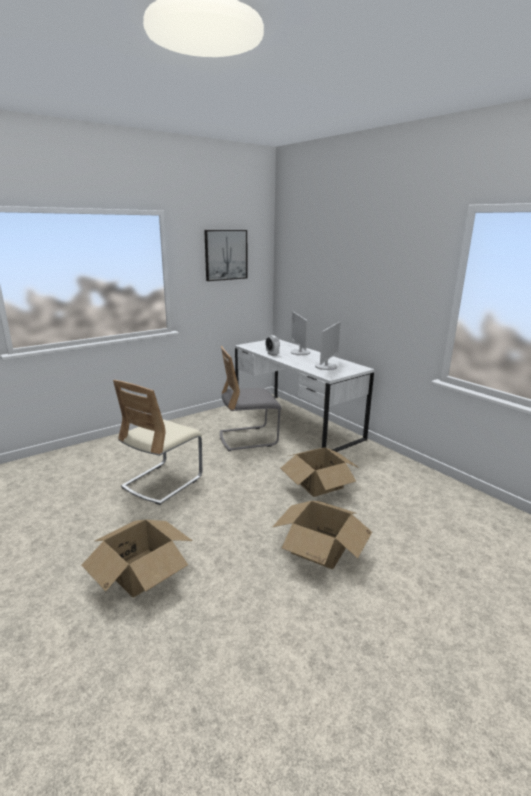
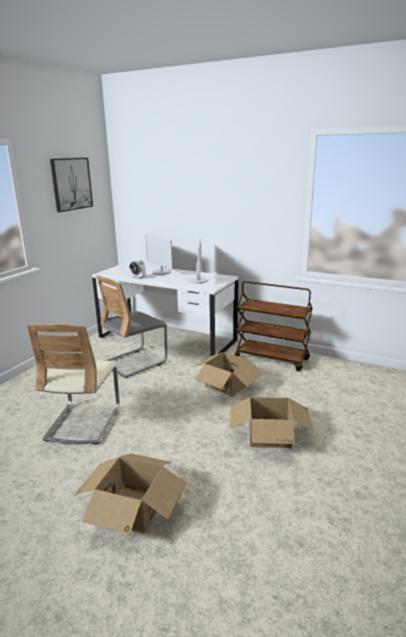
camera: 25 degrees left, 0 degrees up
(389, 469) = (272, 359): none -> brown cart

